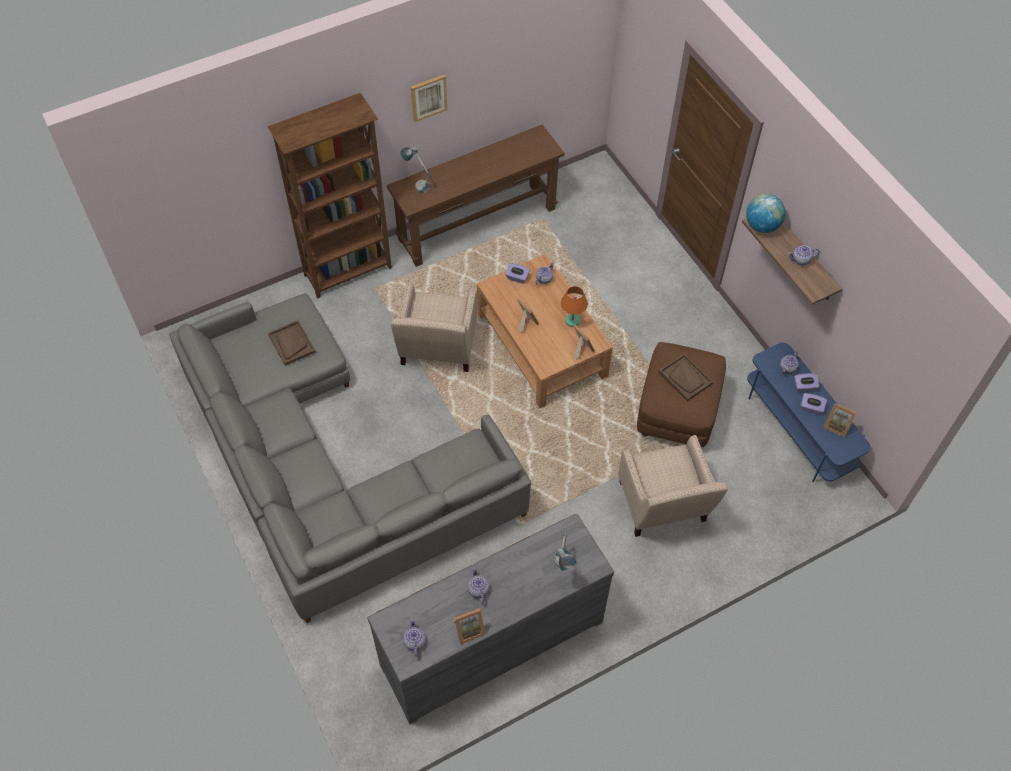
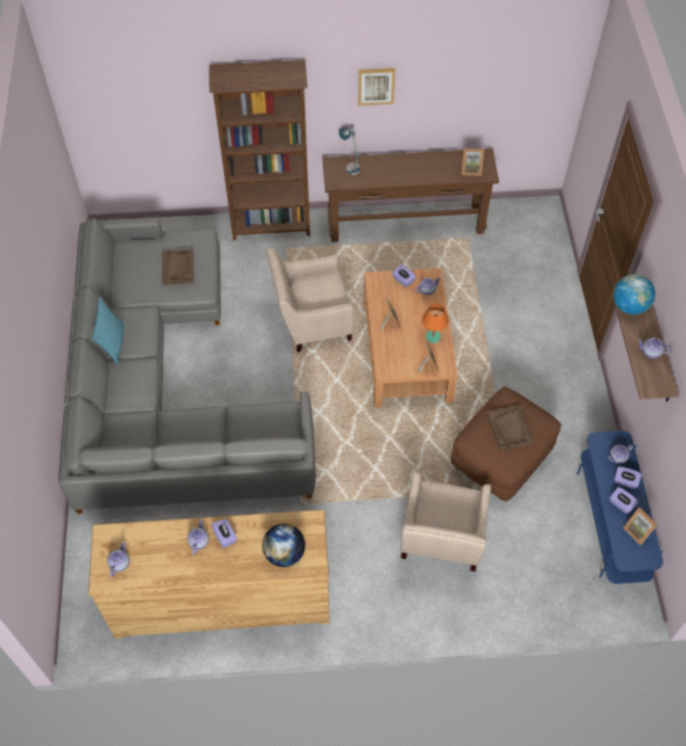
camera: 25 degrees right, 0 degrees up
(267, 441) = (114, 344): none -> turquoise pillow
(437, 350) = (311, 321): beige armchair -> beige armchair turned 45 degrees clockwise
(468, 629) = (171, 573): picture frame -> picture frame (471, 169)
(491, 642) = (221, 598): grey dresser -> brown dresser
(500, 575) = (225, 536): none -> purple tissue box
(563, 567) = (285, 553): table lamp -> globe

